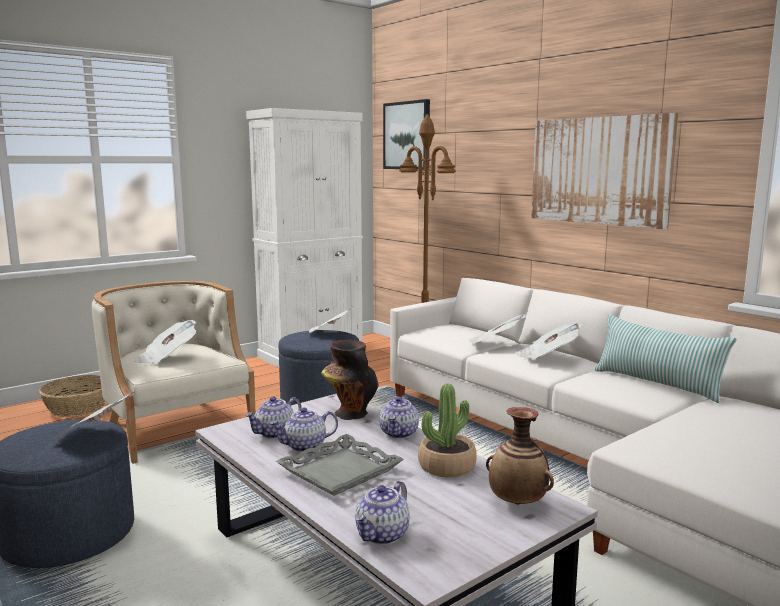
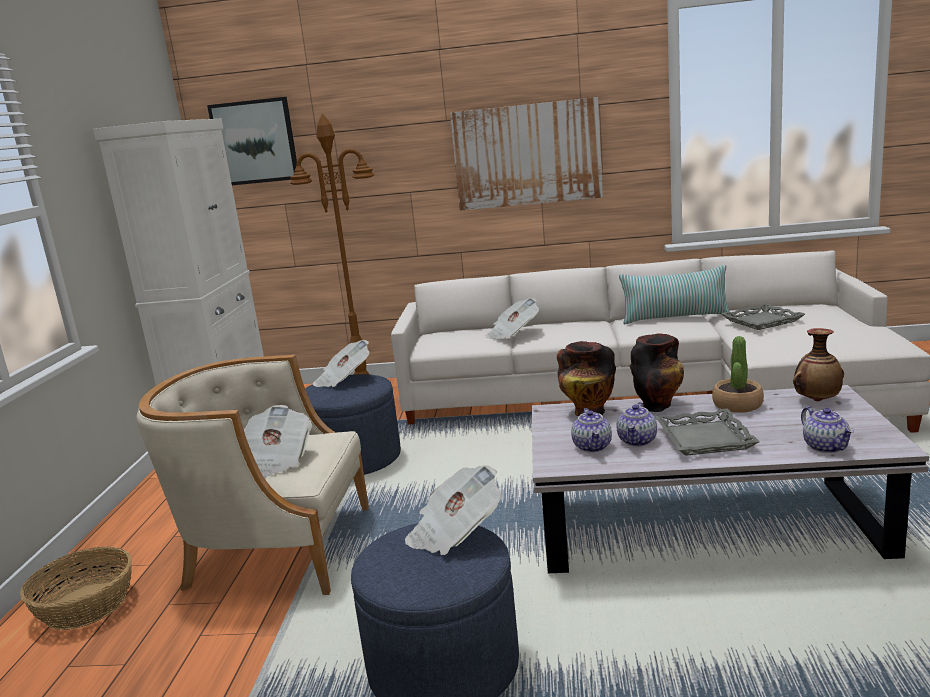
camera: 45 degrees left, 5 degrees up
(399, 433) = (657, 405): teapot -> vase
(547, 357) = (575, 327): newspaper -> none
(724, 421) = (762, 321): none -> grey tray

